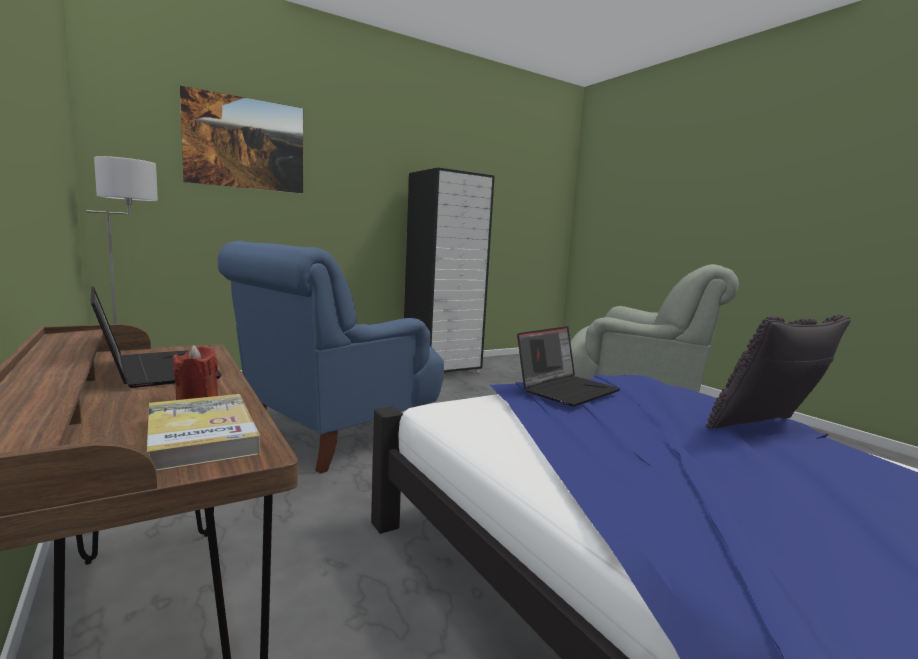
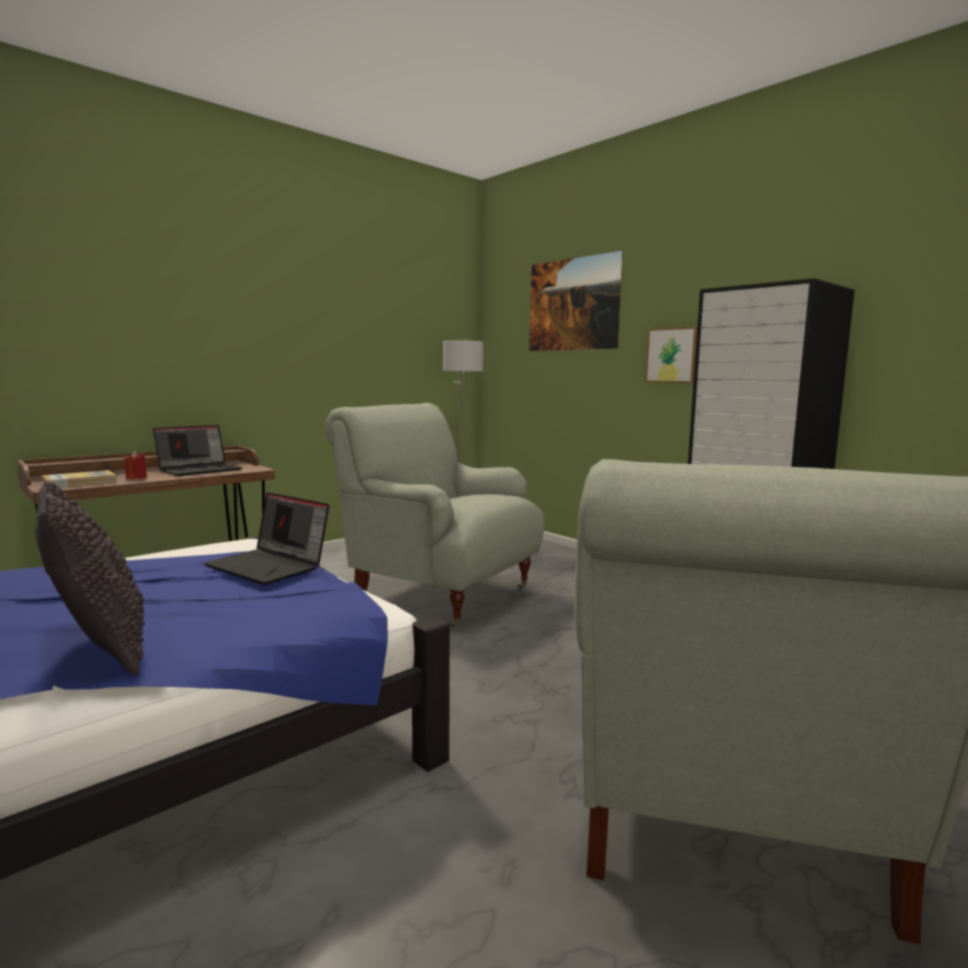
camera: 80 degrees right, 0 degrees up
(335, 434) = (440, 594): blue armchair -> grey armchair
(354, 204) = (673, 355): none -> picture

